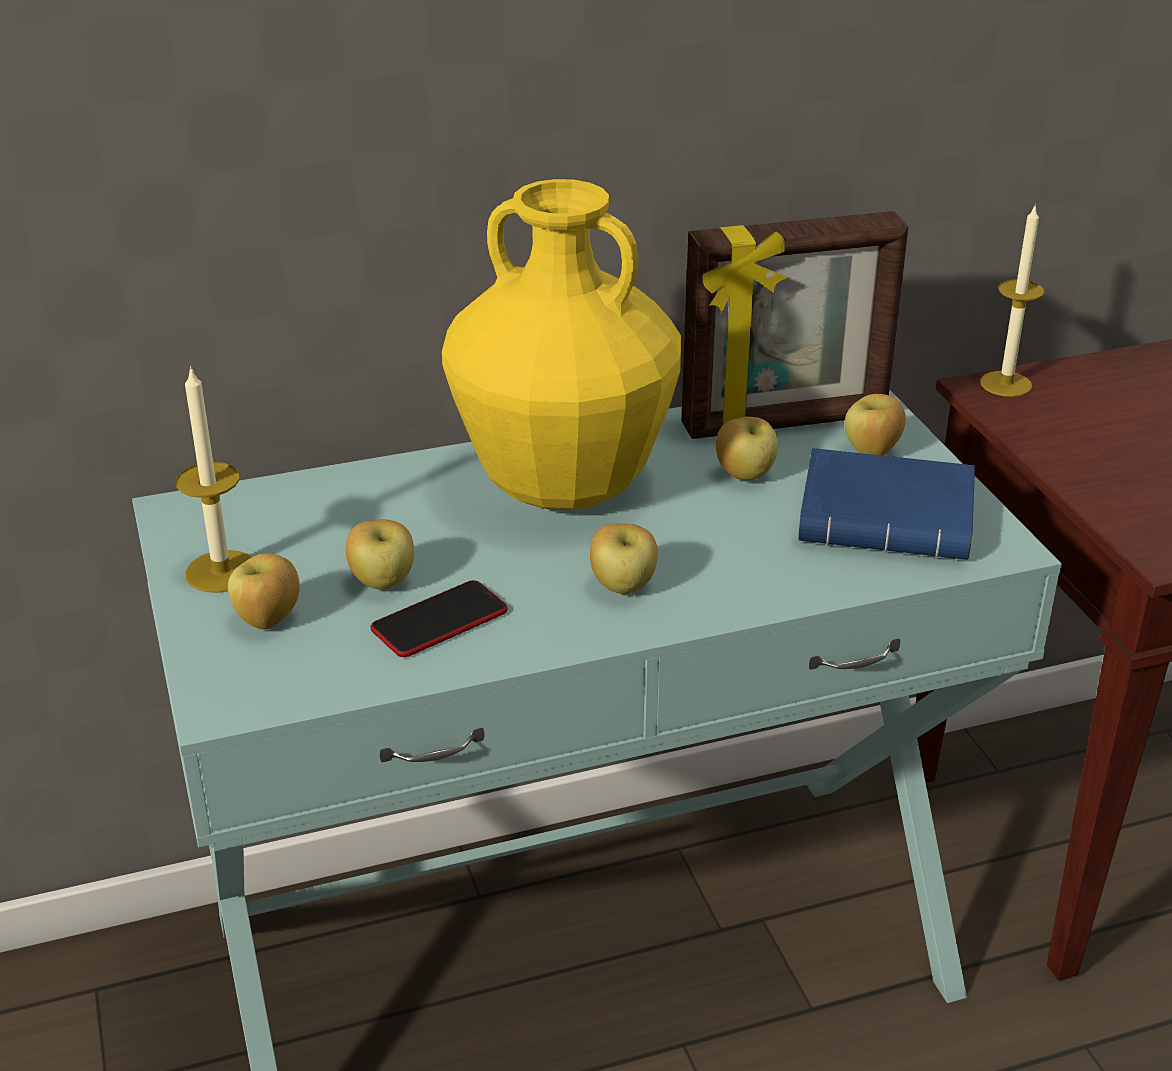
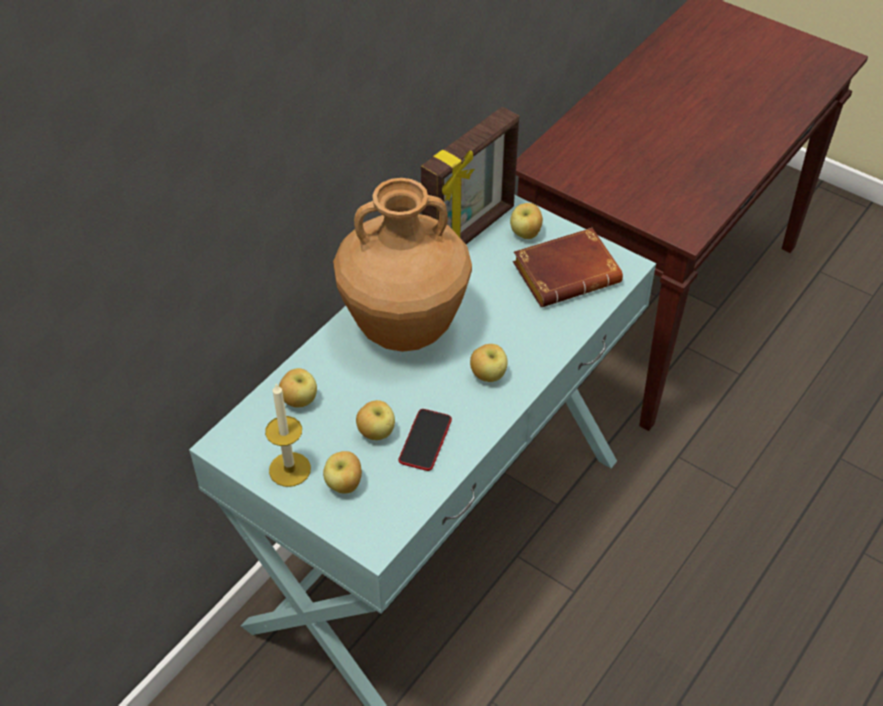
camera: 35 degrees left, 15 degrees up
(561, 487) = (403, 329): yellow vase -> brown vase
(745, 475) = (481, 277): apple -> apple (299, 400)
(891, 518) = (567, 272): blue book -> brown book
(1006, 384) = (543, 155): candle -> none

